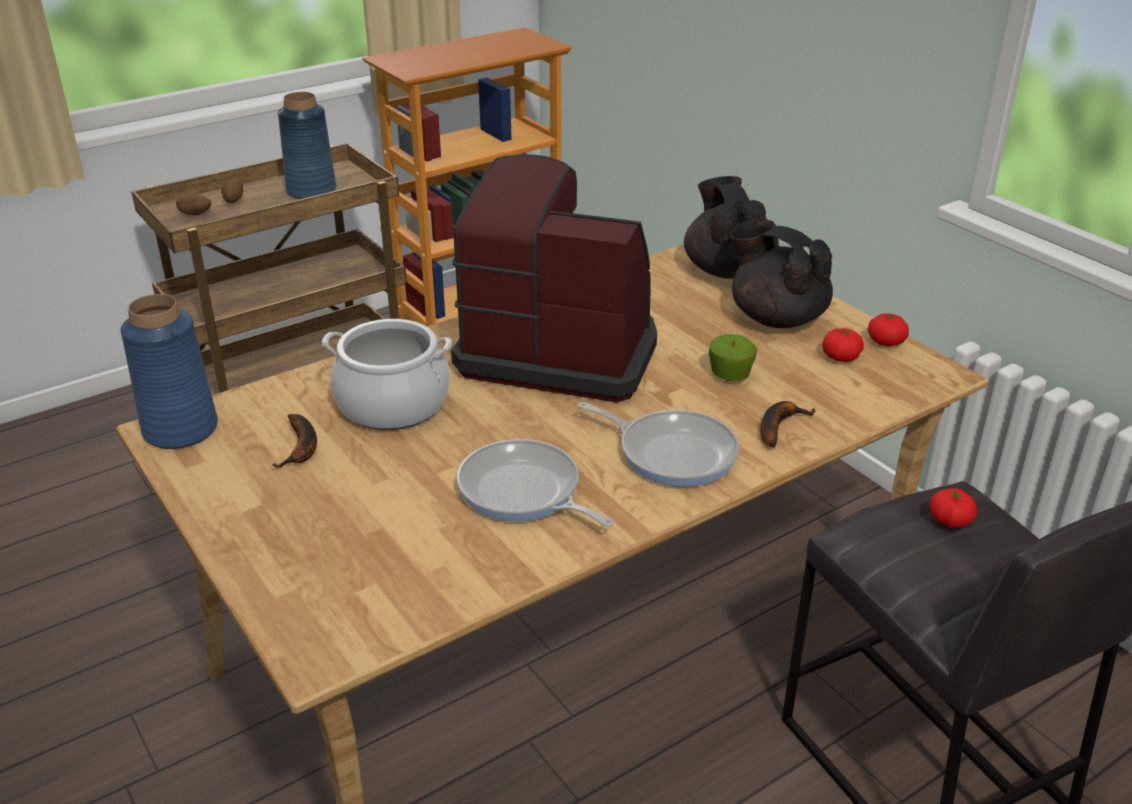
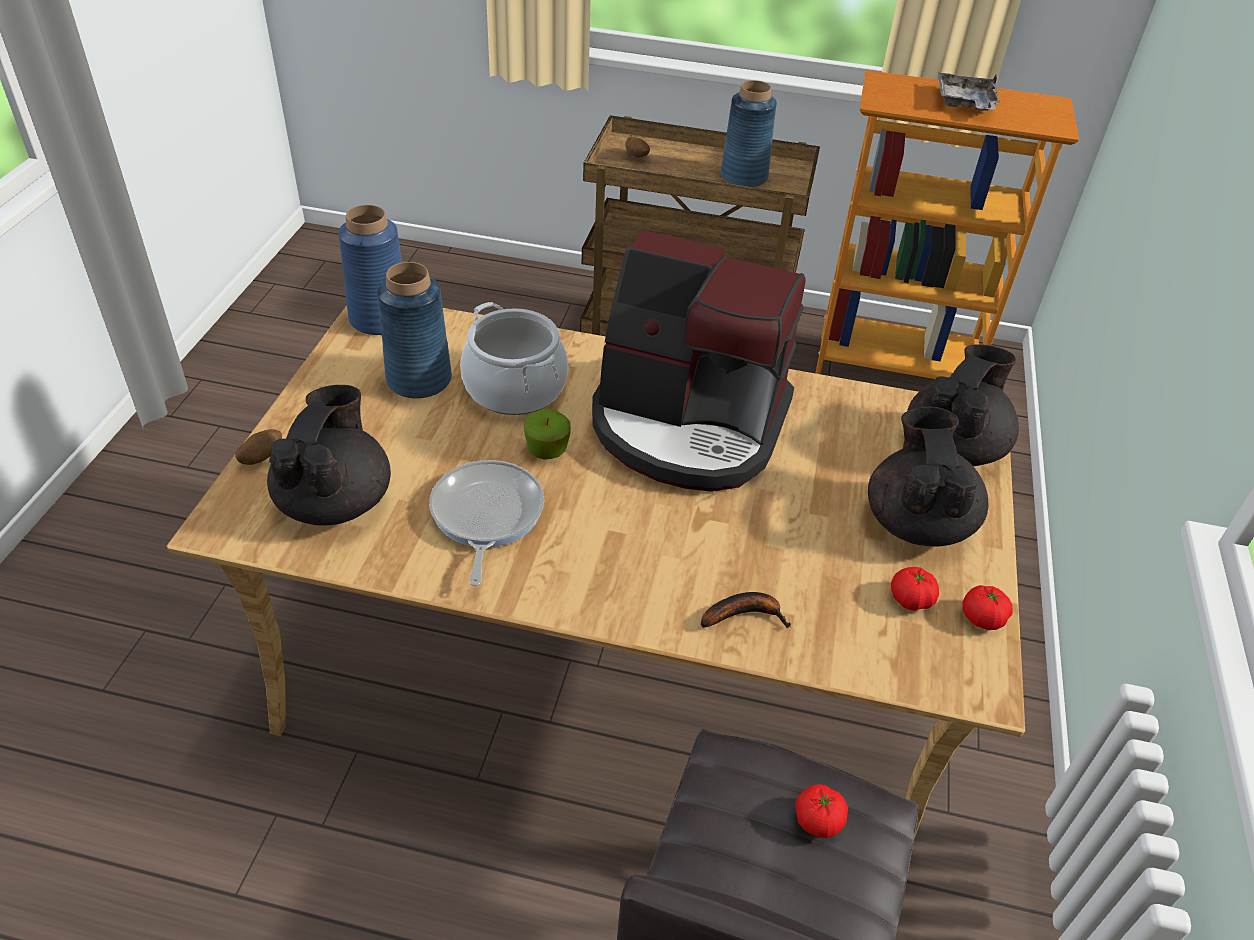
camera: 45 degrees right, 10 degrees up
(233, 200) = (678, 157): potato -> potato (262, 458)
(301, 448) = (418, 380): banana -> blue vase
(389, 566) = (336, 501): none -> black teapot
(467, 53) = (965, 103): none -> grey tray
(559, 351) = (688, 425): coffee machine -> coffee machine turned 135 degrees clockwise
(672, 452) = (628, 568): frying pan -> none
(730, 375) = (784, 542): apple -> apple (547, 450)

